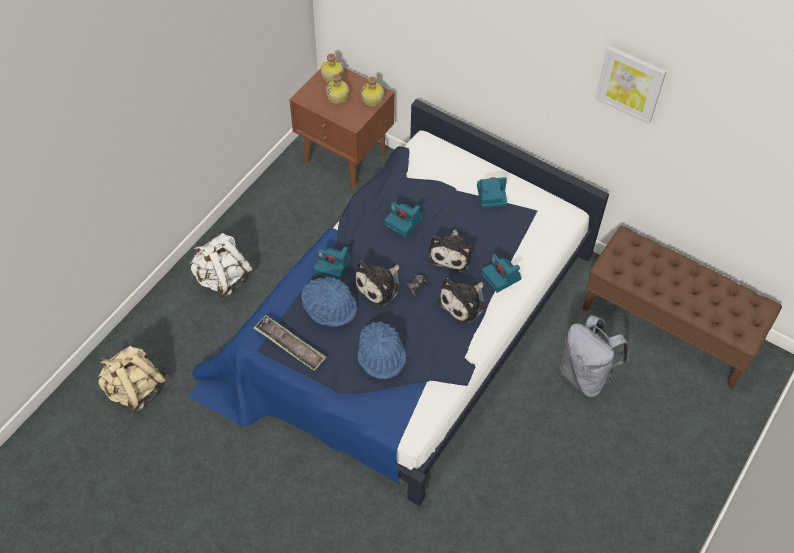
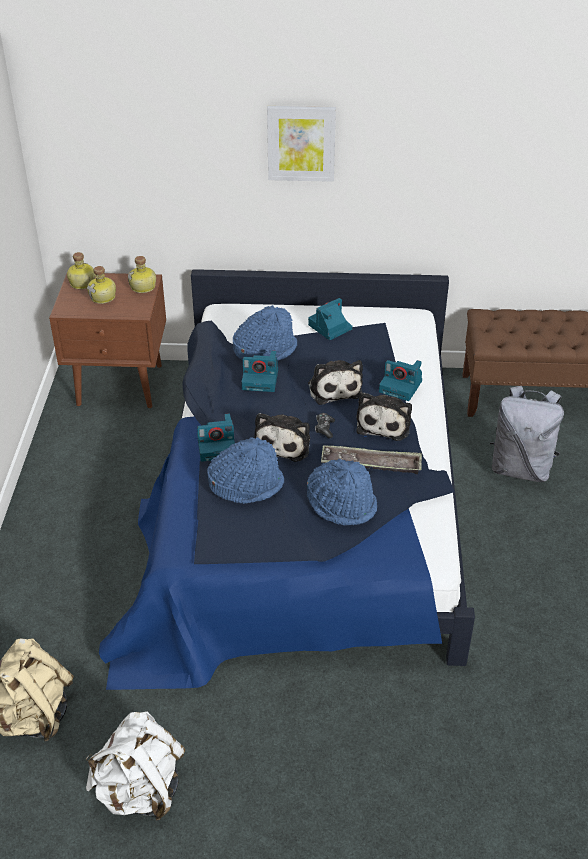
camera: 30 degrees left, 15 degrees down
(223, 279) = (62, 550): white backpack -> white backpack (140, 790)
(290, 346) = (230, 541): tray -> tray (371, 464)
(427, 195) = (265, 349): none -> blue hat
(630, 84) = (452, 120): picture -> picture (301, 143)

